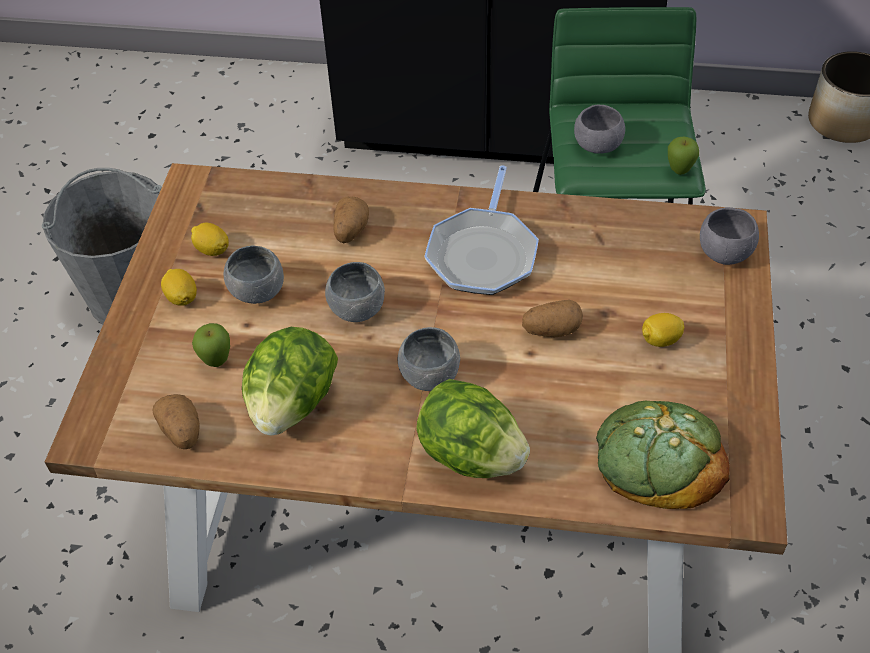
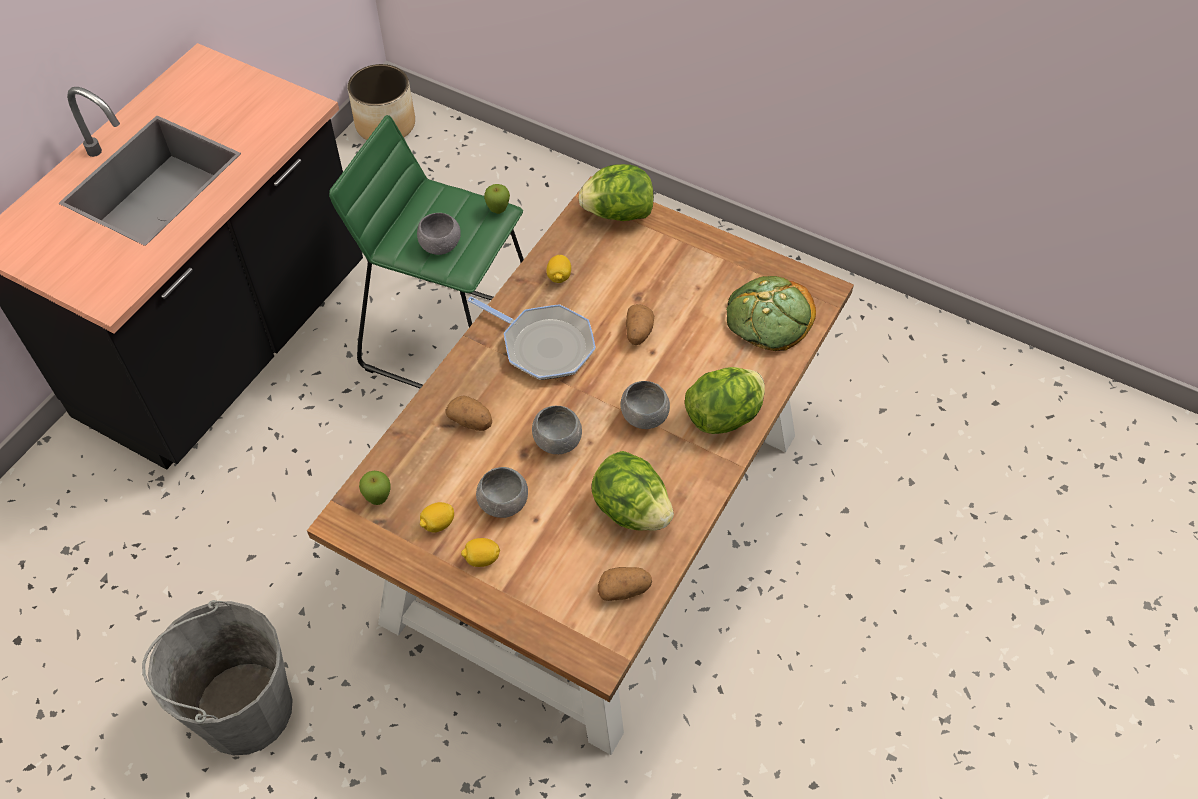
camera: 70 degrees left, 5 degrees up
(217, 362) = (565, 549): apple -> apple (378, 499)
(660, 340) = (676, 278): lemon -> lemon (559, 277)
(724, 252) = (617, 213): grey bowl -> lettuce

